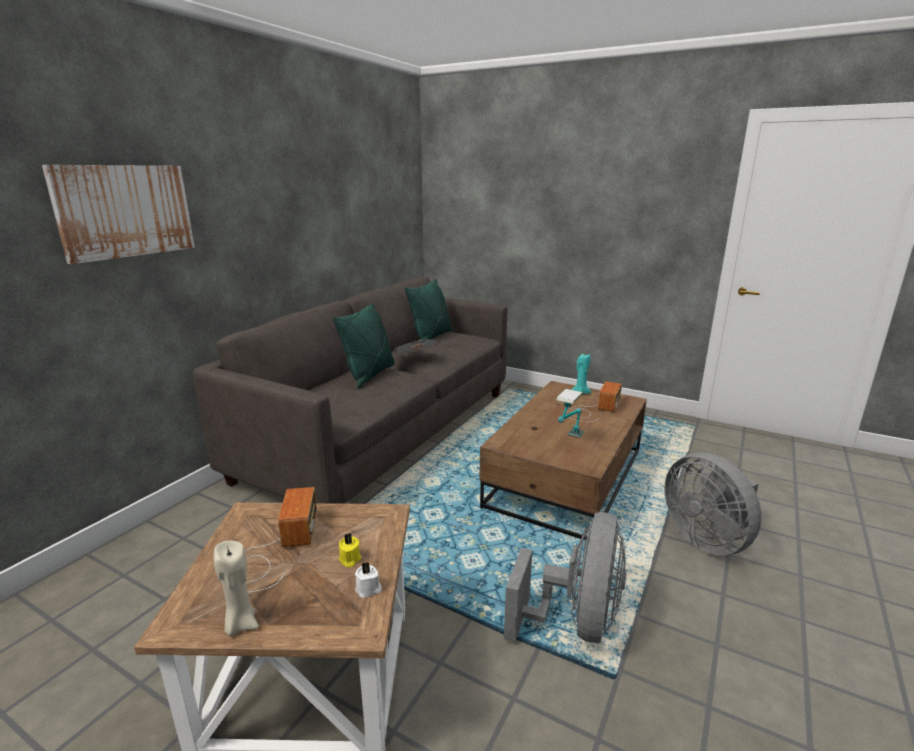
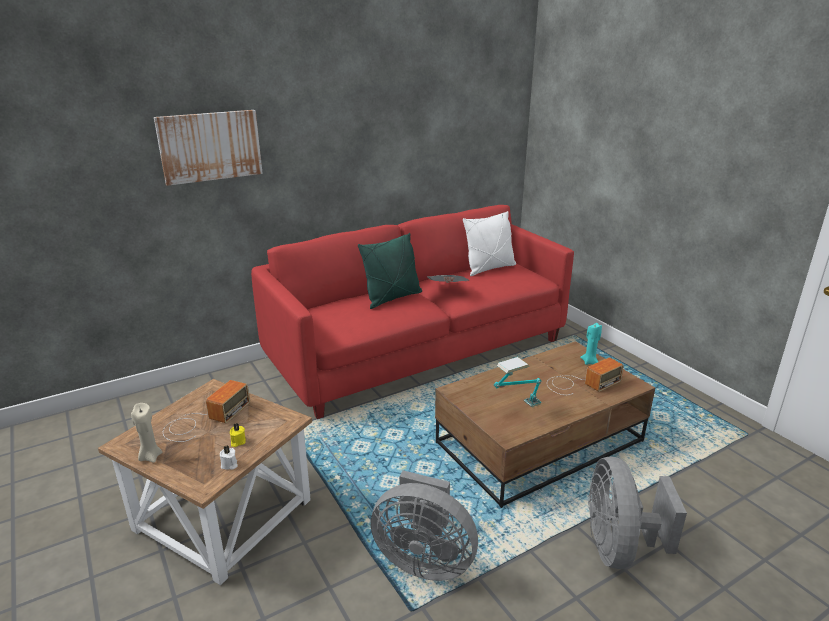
camera: 30 degrees right, 5 degrees up
(385, 433) = (418, 350): grey sofa -> red sofa
(431, 337) = (489, 268): green pillow -> white pillow
(575, 622) = (424, 560): grey fan -> grey fan turned 60 degrees clockwise

